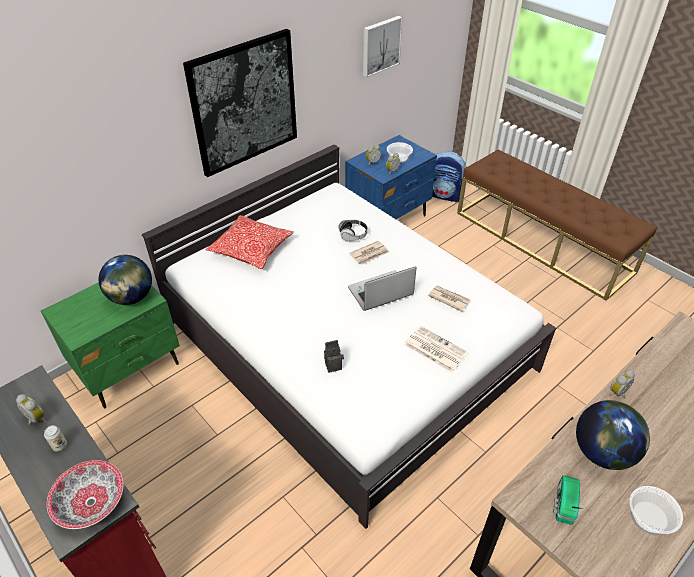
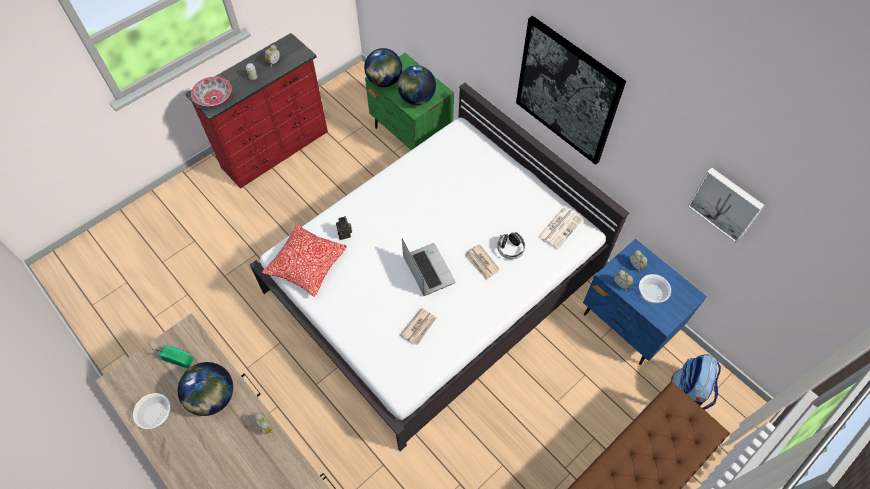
camera: 90 degrees right, 15 degrees up
(88, 330) = (384, 81): none -> globe
(251, 249) = (484, 170): pillow -> pillow (307, 265)
(434, 349) = (358, 309): newspaper -> newspaper (560, 227)

